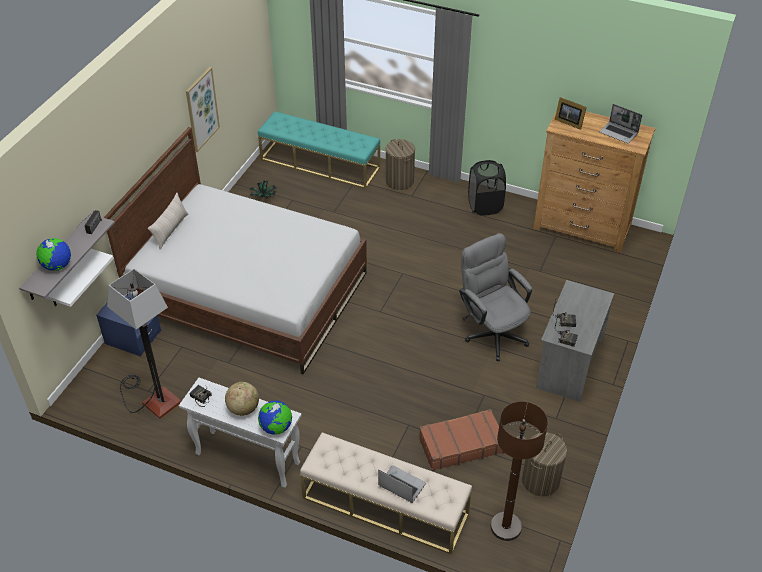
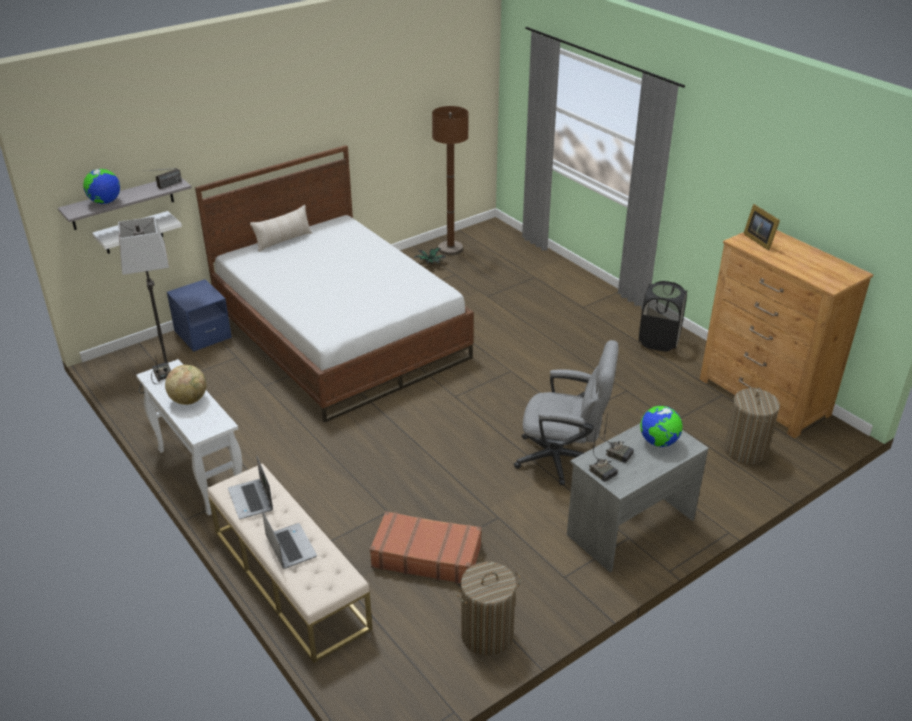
camera: 30 degrees right, 10 degrees down
(201, 109) = (372, 136): picture -> none
(276, 427) = (201, 428): globe -> globe (658, 442)
(320, 163) = (511, 253): turquoise bench -> none
(399, 181) = (581, 291): laundry basket -> laundry basket (745, 450)
(492, 331) = (563, 459): grey office chair -> grey office chair turned 105 degrees clockwise
(506, 527) = (401, 664): brown floor lamp -> brown floor lamp (450, 249)
(619, 133) = (817, 266): laptop -> laptop (251, 500)

